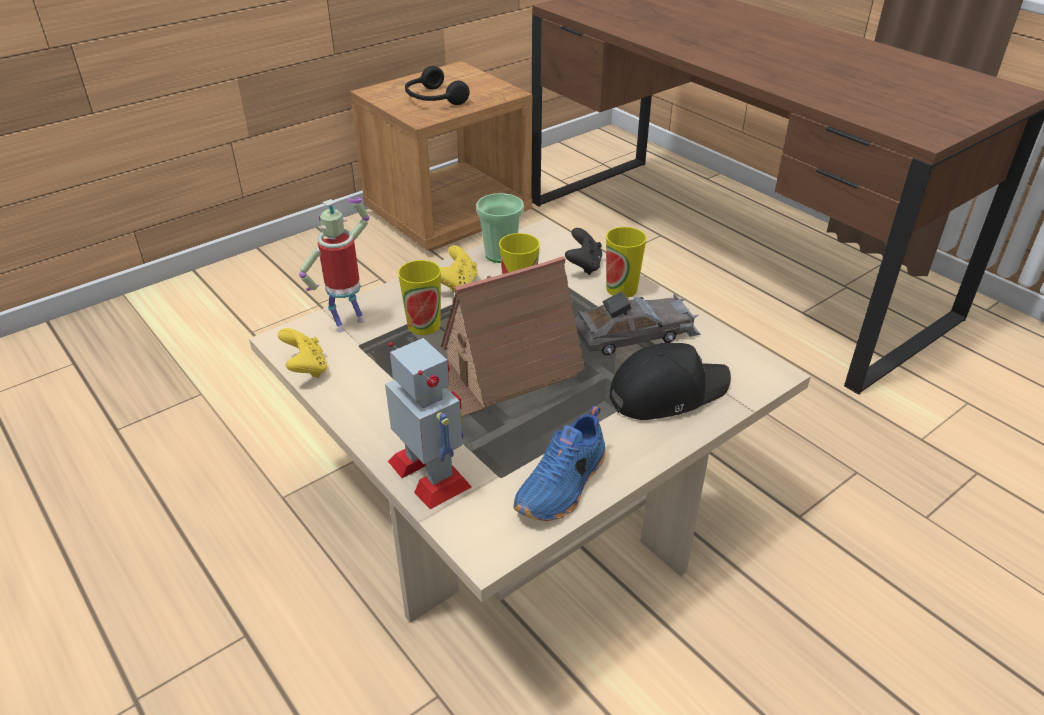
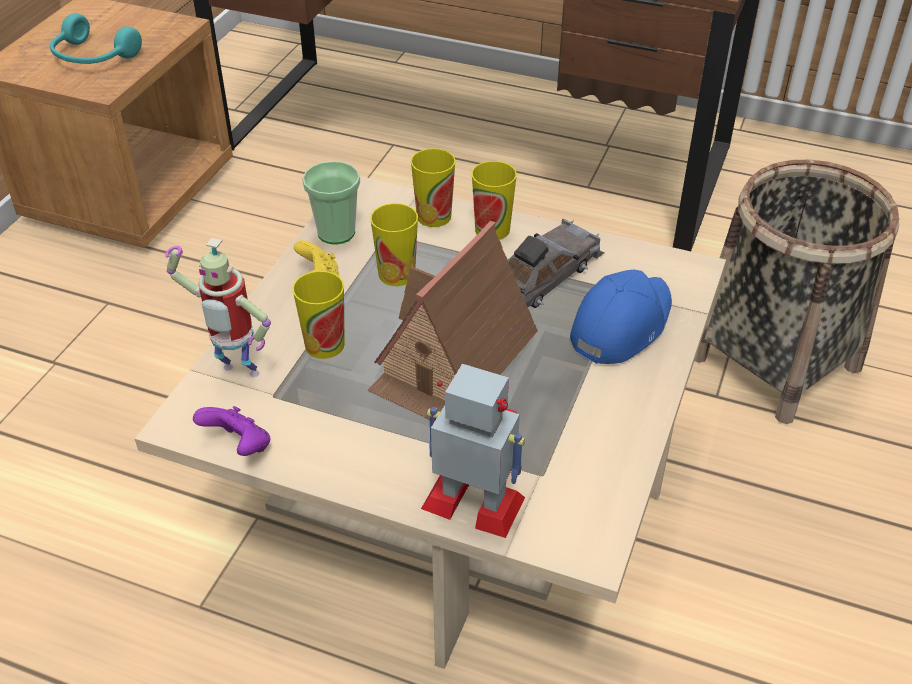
camera: 30 degrees left, 5 degrees up
(306, 369) = (239, 446): yellow game controller -> purple game controller
(348, 322) = (237, 374): toy robot -> toy robot turned 90 degrees counterclockwise
(433, 99) = (92, 57): black headphones -> turquoise headphones
(563, 486) = (606, 458): blue shoe -> none
(583, 266) = (434, 216): black game controller -> cup
(666, 392) = (620, 325): black cap -> blue cap
(879, 511) = (775, 362): none -> basket

